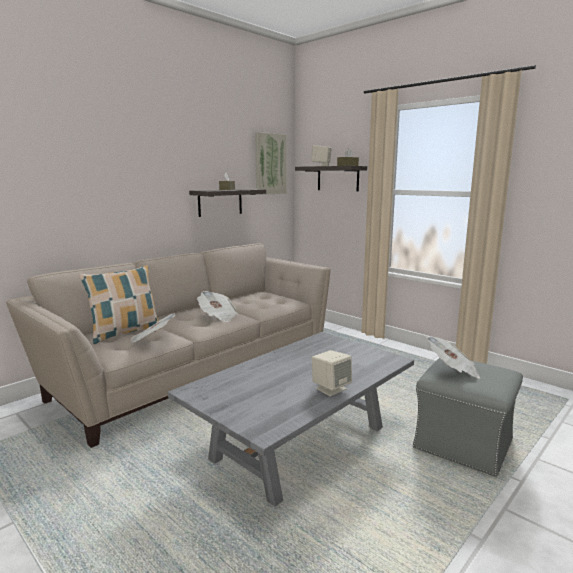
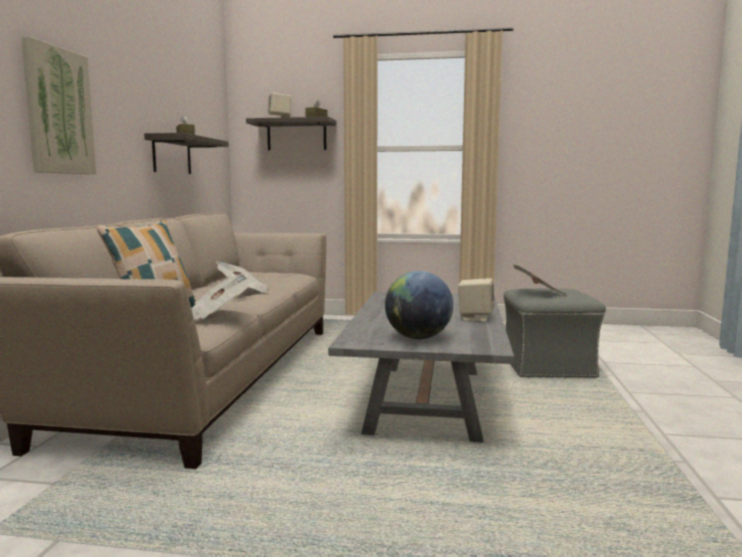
camera: 35 degrees left, 5 degrees down
(240, 400) = (418, 338): none -> globe
(270, 164) = (210, 114): picture -> picture (58, 111)

